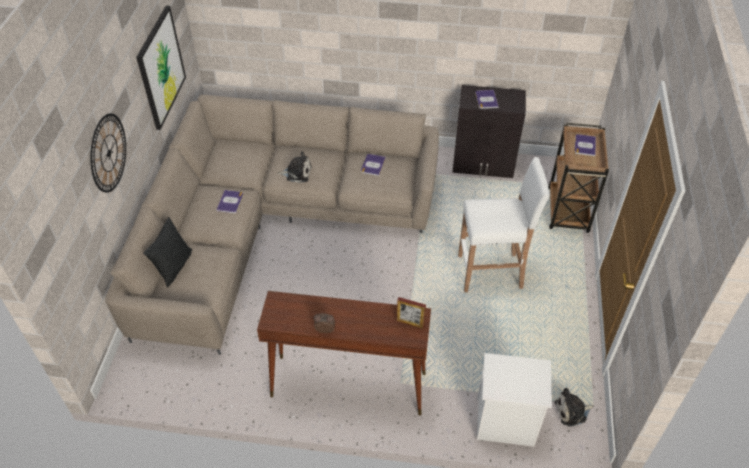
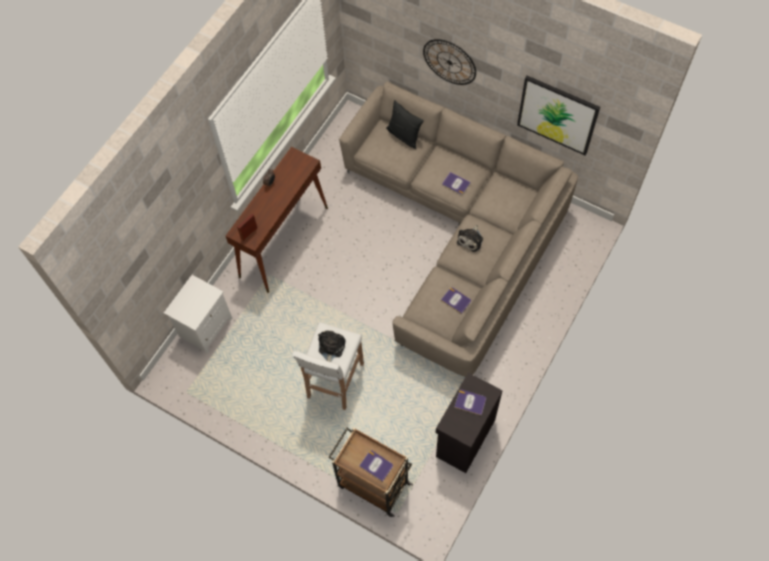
camera: 115 degrees right, 15 degrees up
(572, 411) = (189, 376): plush toy -> plush toy (331, 347)

